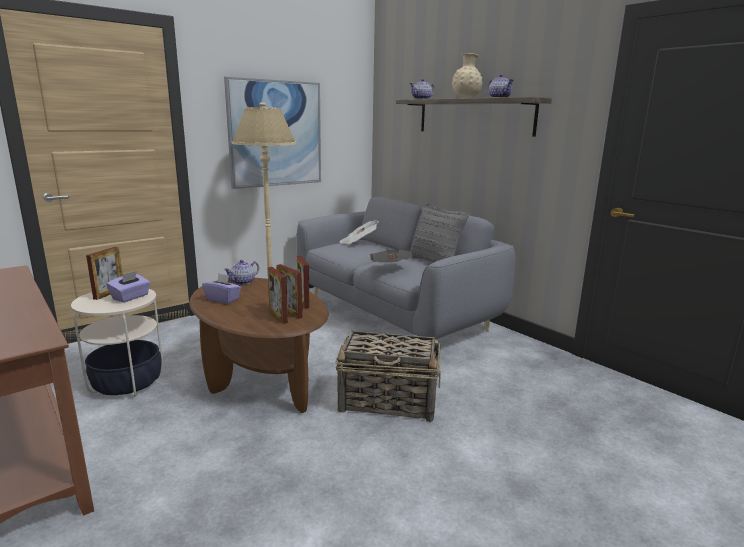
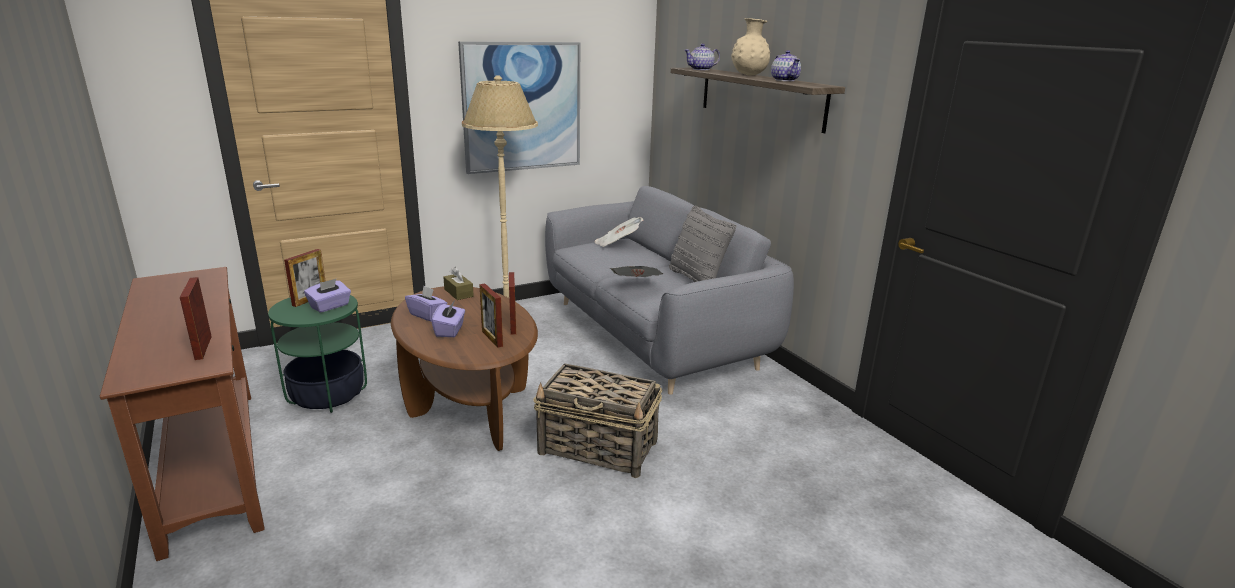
camera: 10 degrees right, 5 degrees up
(127, 384) = (328, 397): beige side table -> green side table
(243, 282) = (458, 293): teapot -> brown tissue box
(249, 309) = (450, 330): none -> purple tissue box
(278, 316) = (477, 343): picture frame -> picture frame (203, 348)

